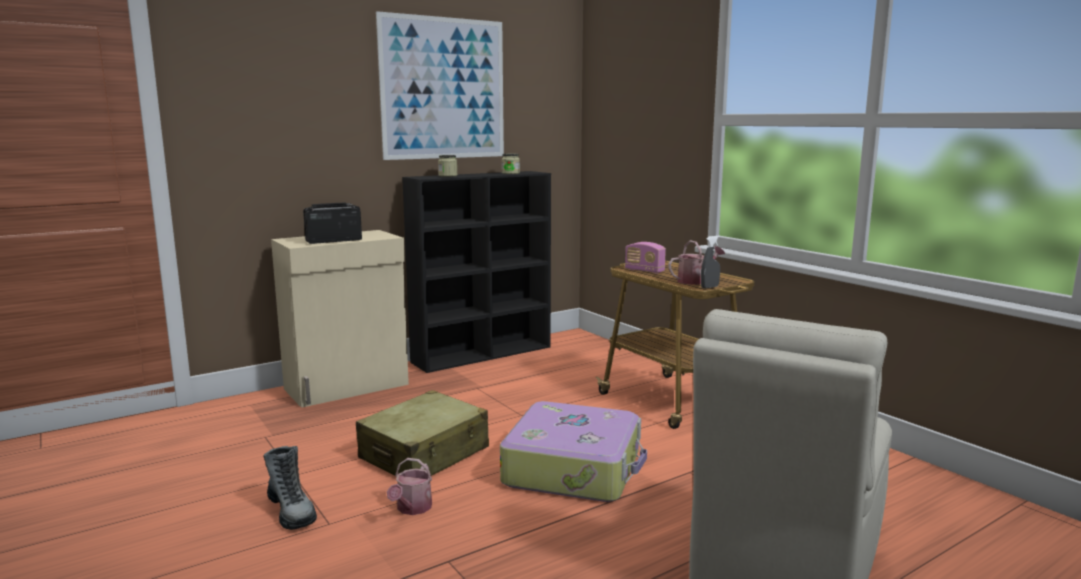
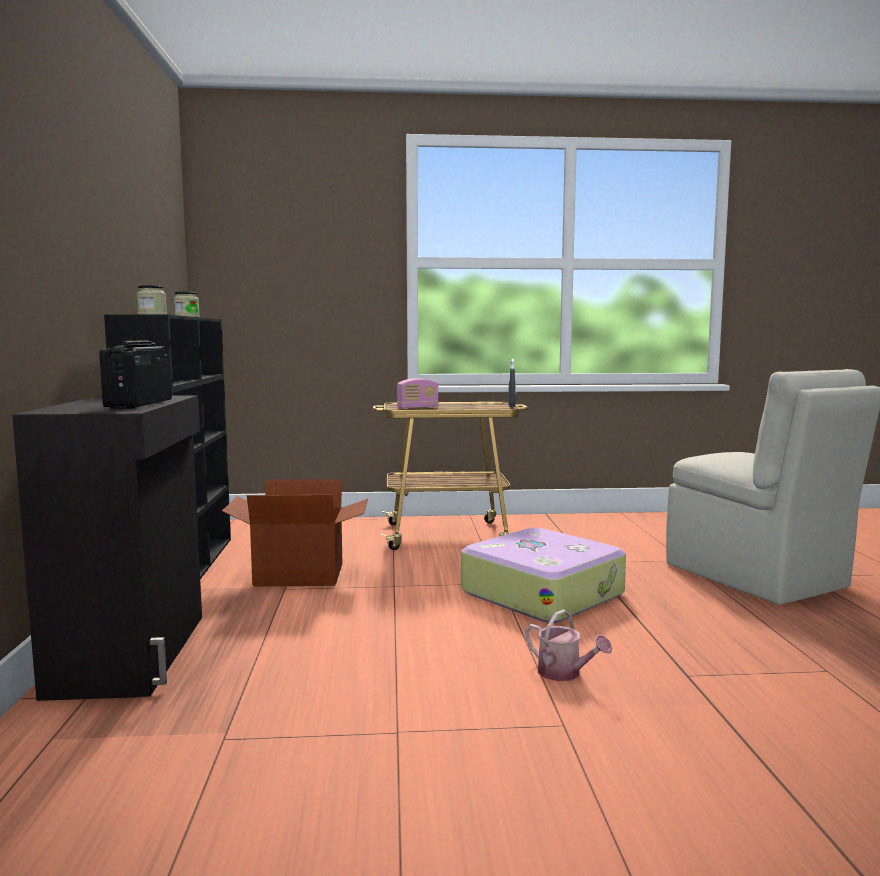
camera: 60 degrees left, 5 degrees down
(291, 511) = (509, 746): boot -> none
(348, 387) = (133, 653): beige cabinet -> black cabinet
(425, 454) = (432, 644): beige suitcase -> none
(443, 89) = (118, 191): picture -> none
(509, 384) = (300, 574): none -> cardboard box
(695, 281) = (483, 406): watering can -> none

